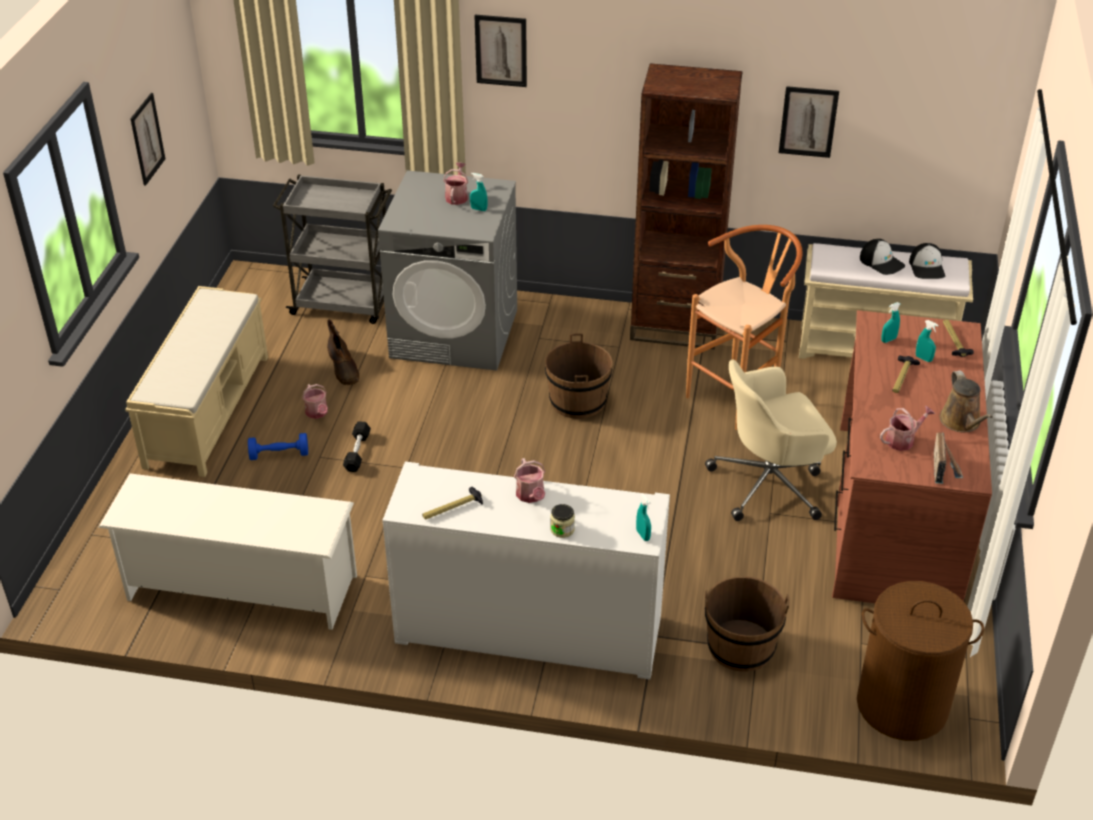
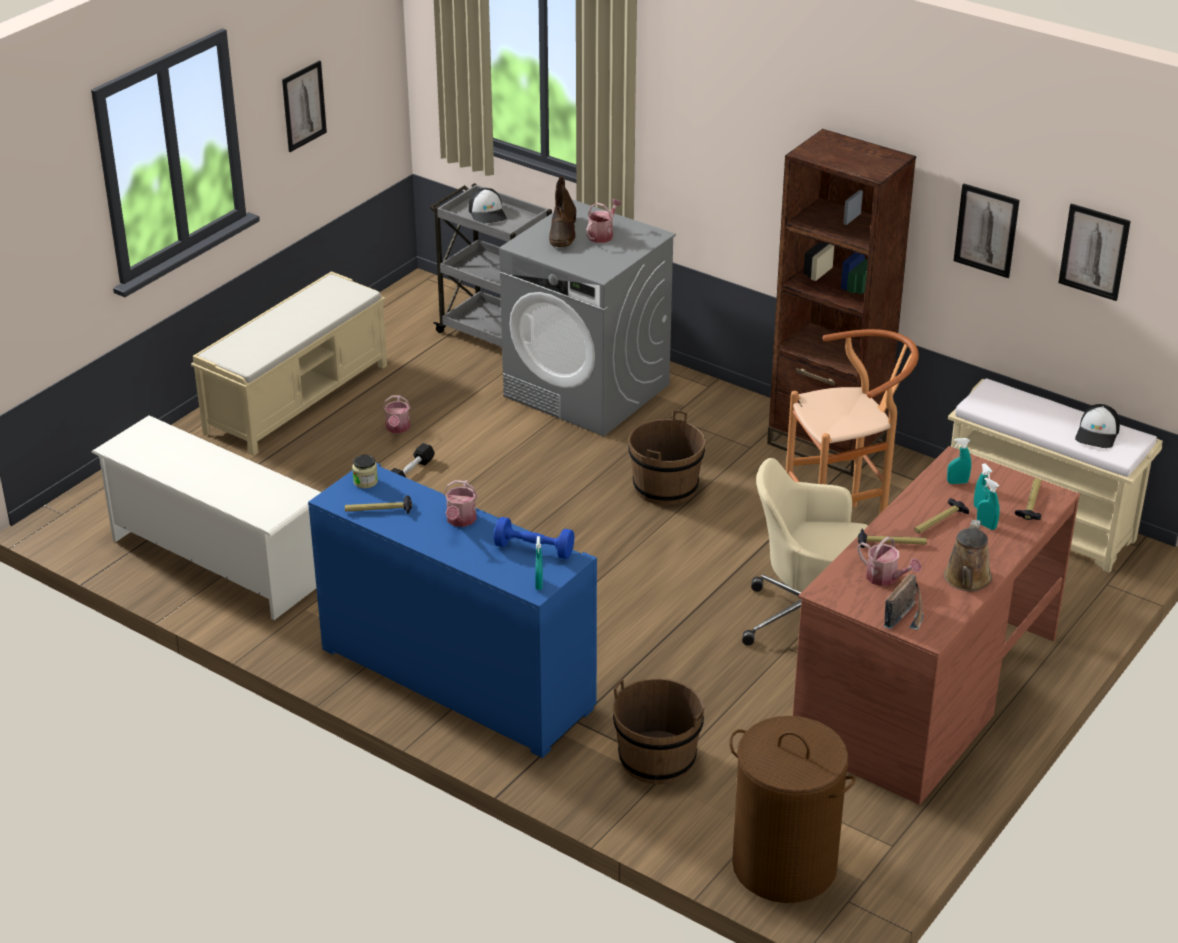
camera: 25 degrees right, 5 degrees down
(279, 455) = (335, 455): blue dumbbell -> blue dumbbell (534, 549)
(344, 368) = (452, 394): brown boot -> brown boot (563, 233)
(479, 209) = (614, 252): turquoise spray bottle -> turquoise spray bottle (986, 525)
(501, 50) = (680, 86): picture -> picture (1094, 252)
(528, 630) = (457, 677): white cabinet -> blue cabinet
(562, 529) = (466, 557): jar -> jar (365, 481)
(882, 262) = (1048, 415): cap -> cap (488, 213)
(883, 407) = (891, 543): none -> hammer
(903, 440) = (886, 578): watering can -> watering can turned 45 degrees clockwise

